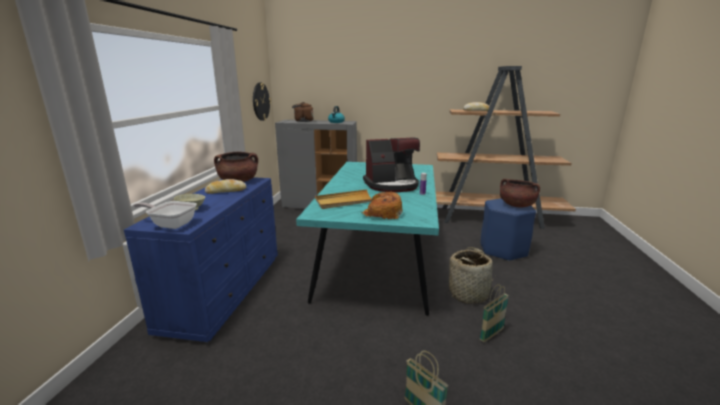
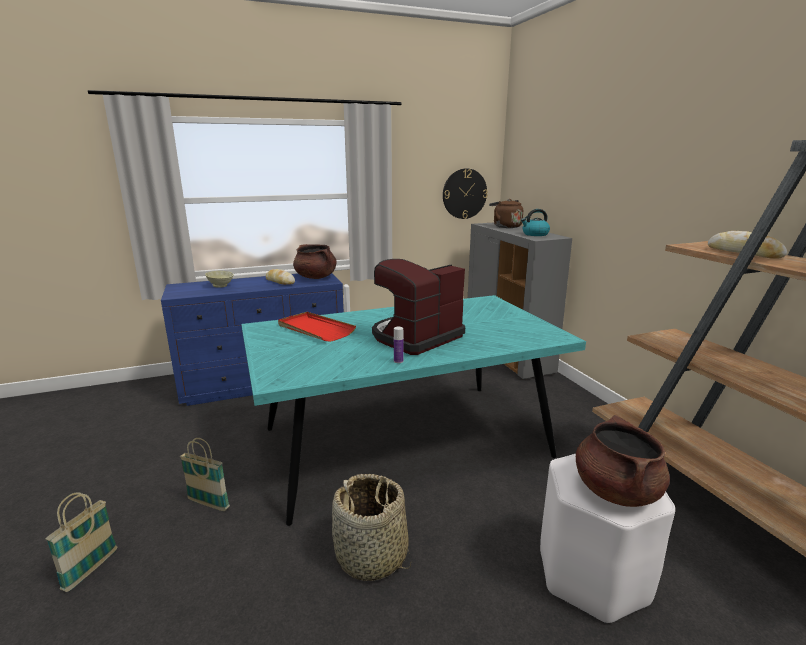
camera: 60 degrees right, 0 degrees up
(171, 224) = (181, 290): frying pan -> none
(345, 201) = (315, 329): beige tray -> red tray
(382, 213) = (286, 354): bread -> none
(392, 185) = (415, 337): coffee machine -> coffee machine turned 90 degrees clockwise
(491, 334) = (265, 608): basket -> basket (208, 504)
(503, 250) = (592, 576): blue stool -> white stool

